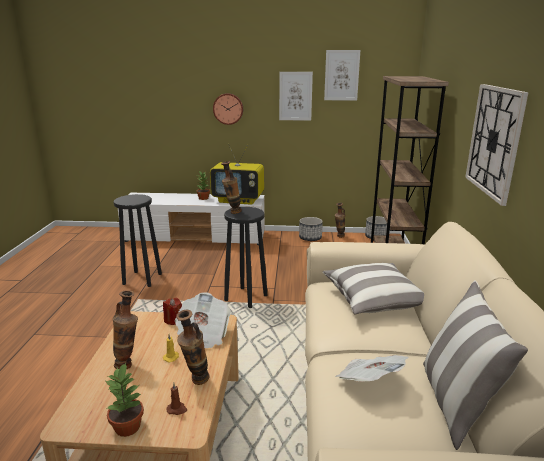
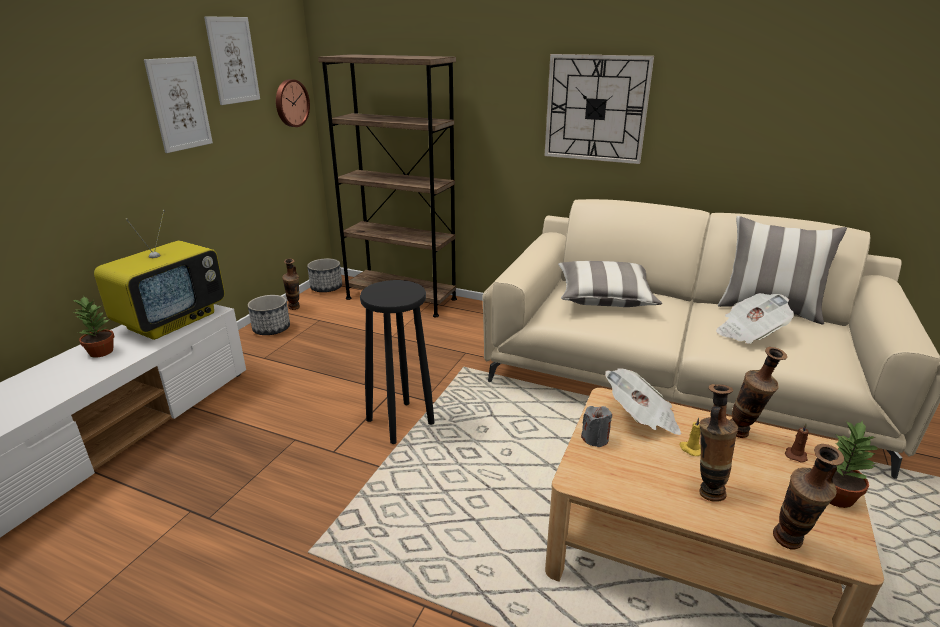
camera: 70 degrees left, 5 degrees up
(142, 279) = (223, 539): black stool -> none
(173, 320) = (595, 438): red candle -> grey candle
(228, 108) = (66, 150): wall clock -> wall clock (291, 103)
(232, 212) = (384, 299): vase -> vase (789, 546)

